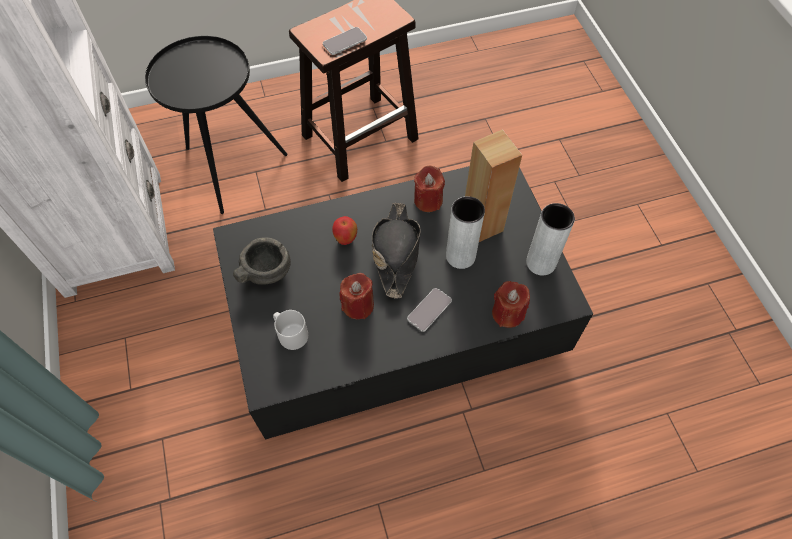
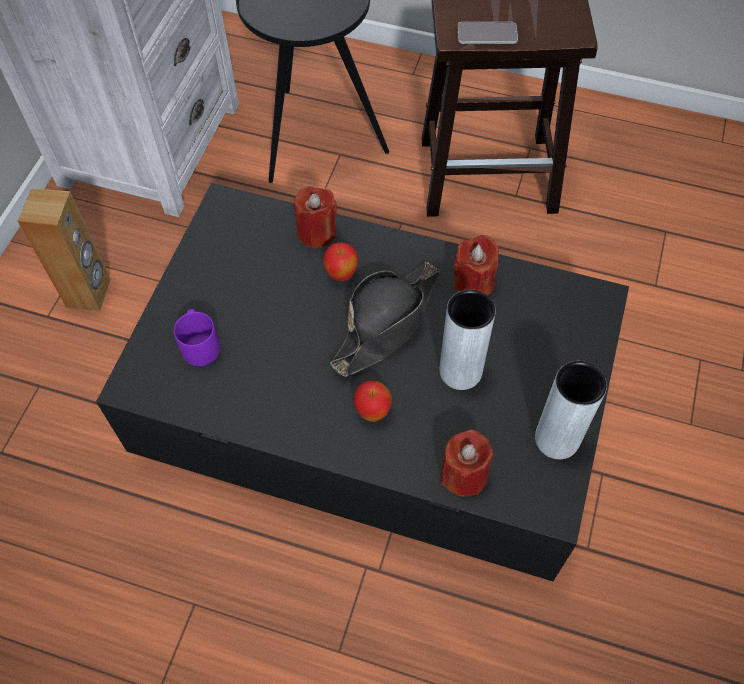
camera: 35 degrees right, 0 degrees up
(266, 271) = (229, 260): grey bowl -> none
(291, 334) = (200, 345): grey mug -> purple mug
(358, 305) = (296, 357): red candle -> red candle (316, 232)
(429, 310) = (372, 412): phone -> apple
(482, 224) = (518, 349): brown speaker -> brown speaker (89, 293)

